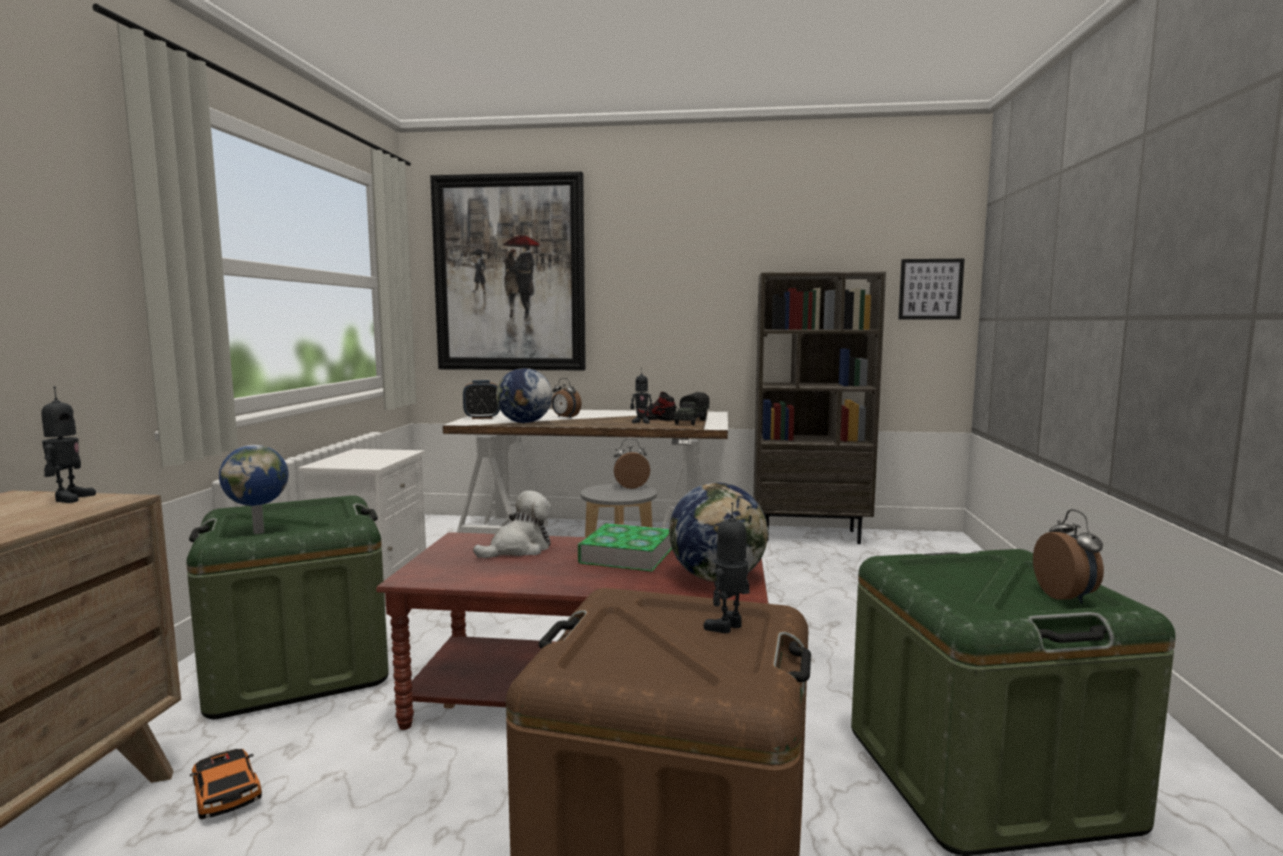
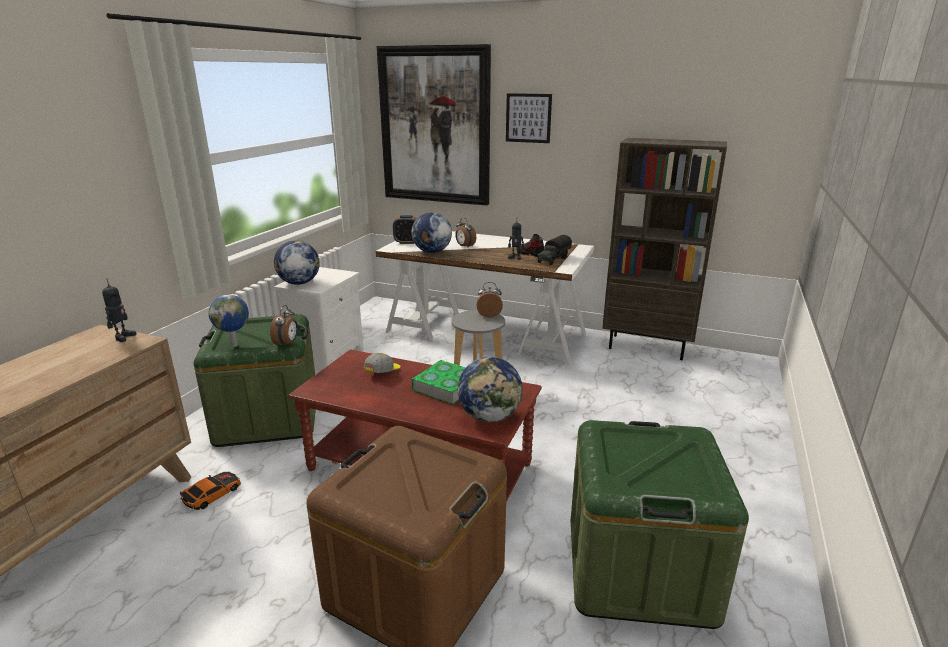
camera: 15 degrees right, 15 degrees up
(224, 791) = (212, 493): toy car -> toy car turned 60 degrees clockwise
(338, 462) = (299, 283): none -> globe
(519, 549) = (383, 372): plush toy -> cap
(728, 627) = (449, 471): toy robot -> none
(930, 289) = (778, 155): picture -> picture (528, 118)
(1067, 597) = (691, 480): alarm clock -> alarm clock (287, 344)

